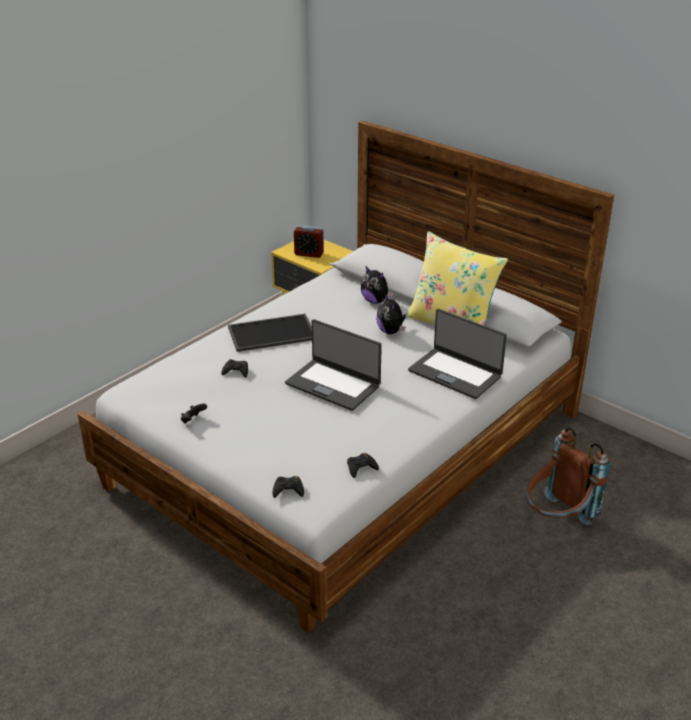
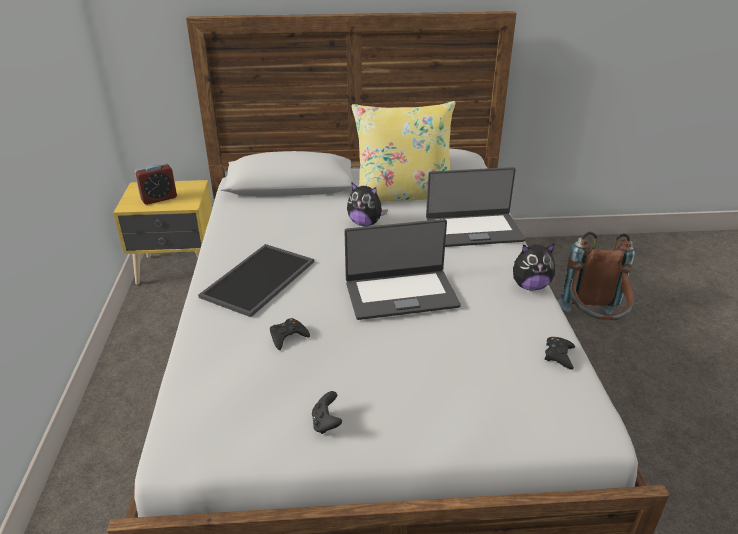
camera: 45 degrees left, 0 degrees up
(288, 490) = (548, 427): black game controller -> none
(375, 301) = (308, 205): plush toy -> plush toy (530, 286)

